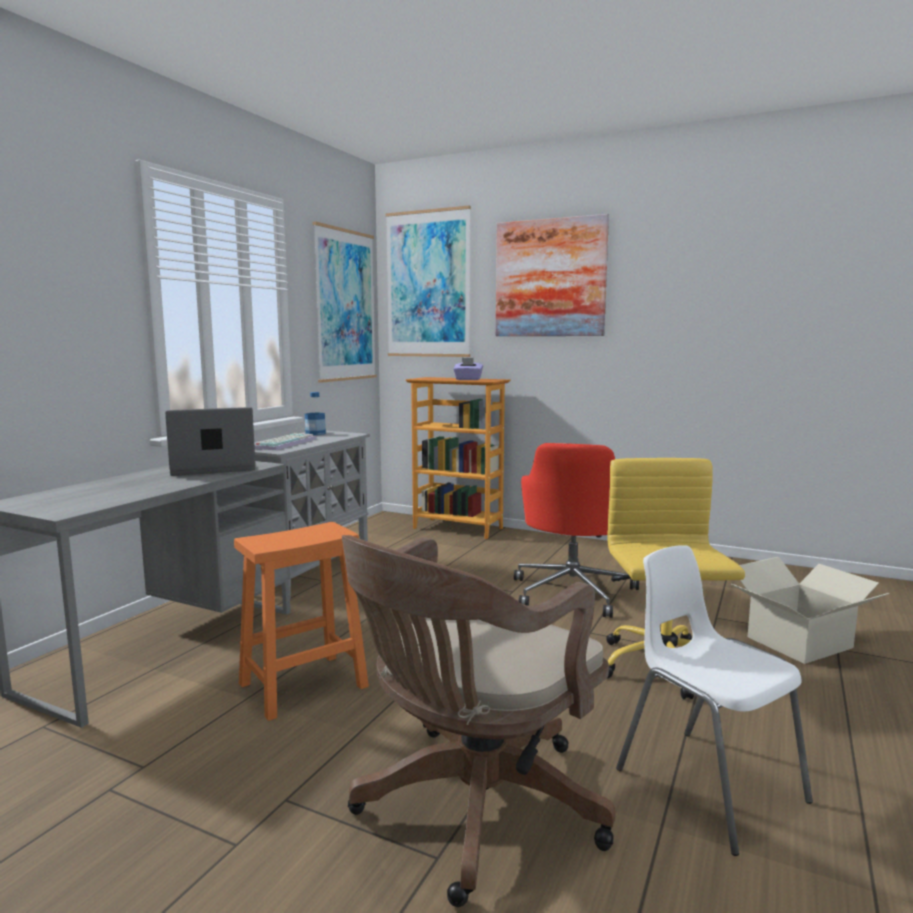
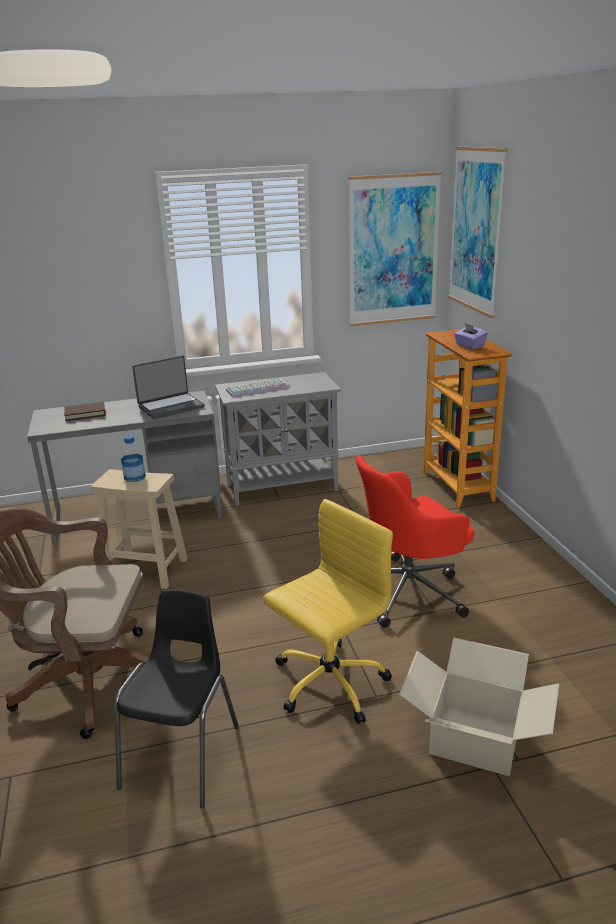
camera: 50 degrees right, 15 degrees up
(94, 491) = (85, 413): none -> brown book
(212, 468) = (171, 407): laptop -> laptop turned 120 degrees clockwise
(301, 686) = (144, 570): orange stool -> beige stool
(315, 433) = (307, 378): bottle -> bottle (134, 477)
(550, 278) = (552, 248): picture -> none
(708, 784) = (183, 756): white chair -> black chair

